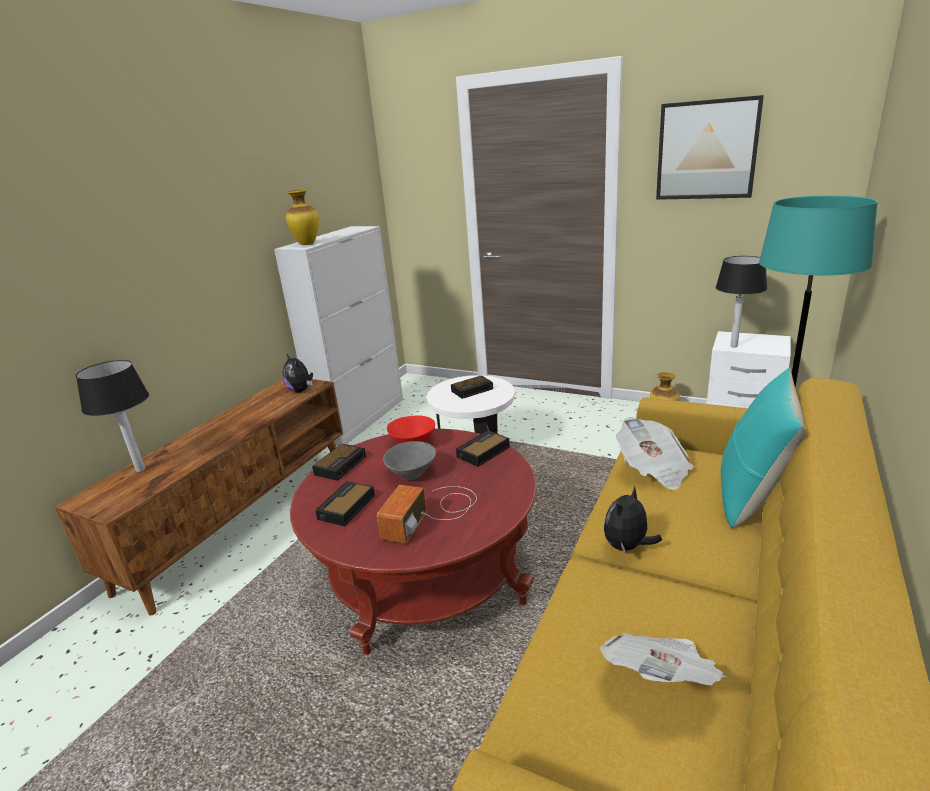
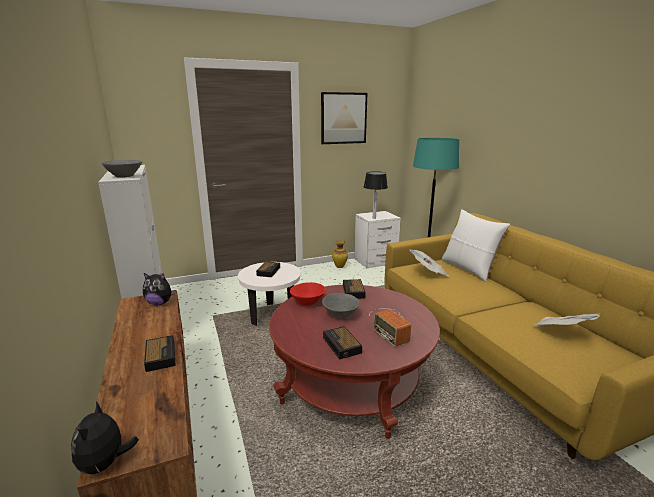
camera: 50 degrees left, 5 degrees down
(140, 470) = (121, 409): table lamp -> none
(307, 244) = (125, 176): vase -> grey bowl
(341, 465) = (288, 329): alarm clock -> alarm clock (160, 355)
(627, 547) = (471, 302): plush toy -> plush toy (105, 464)
(751, 494) = (469, 269): turquoise pillow -> white pillow

